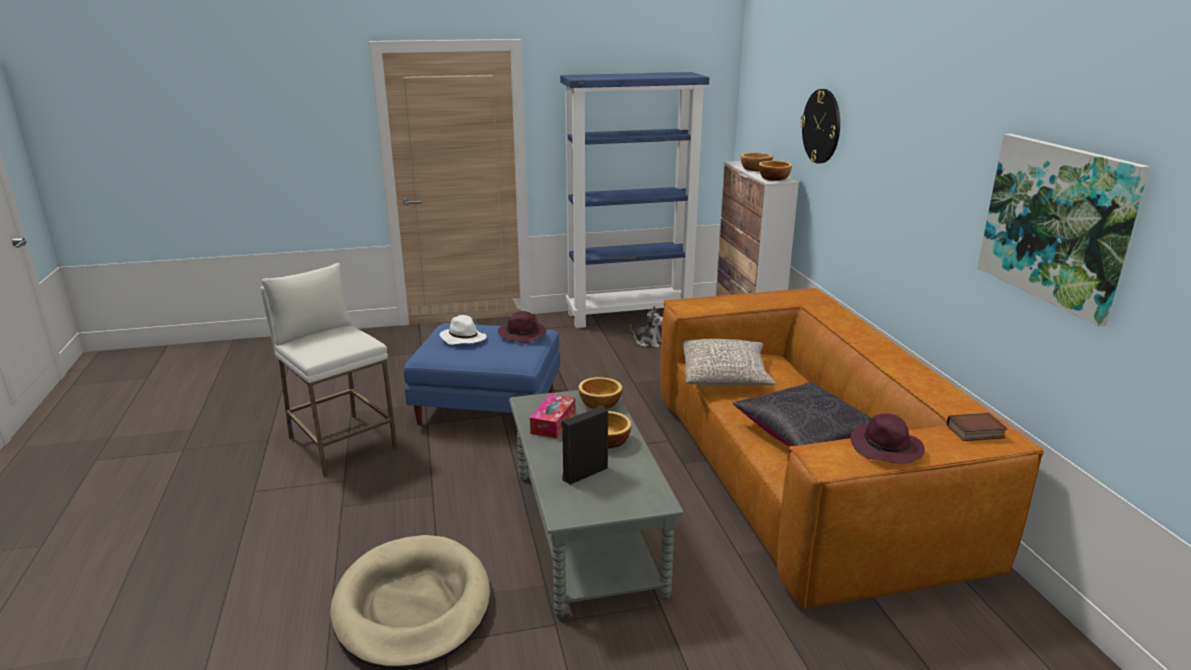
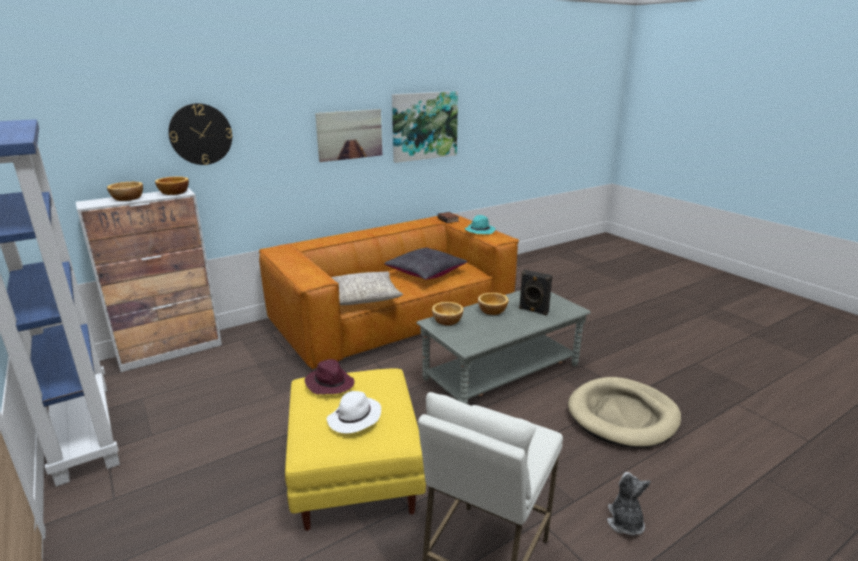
camera: 110 degrees left, 0 degrees up
(489, 407) = (354, 470): blue ottoman -> yellow ottoman
(553, 423) = (488, 330): tissue box -> none
(648, 342) = (177, 401): plush toy -> plush toy (625, 522)
(886, 448) = (479, 230): purple hat -> turquoise hat
(938, 186) = (349, 135): none -> picture

